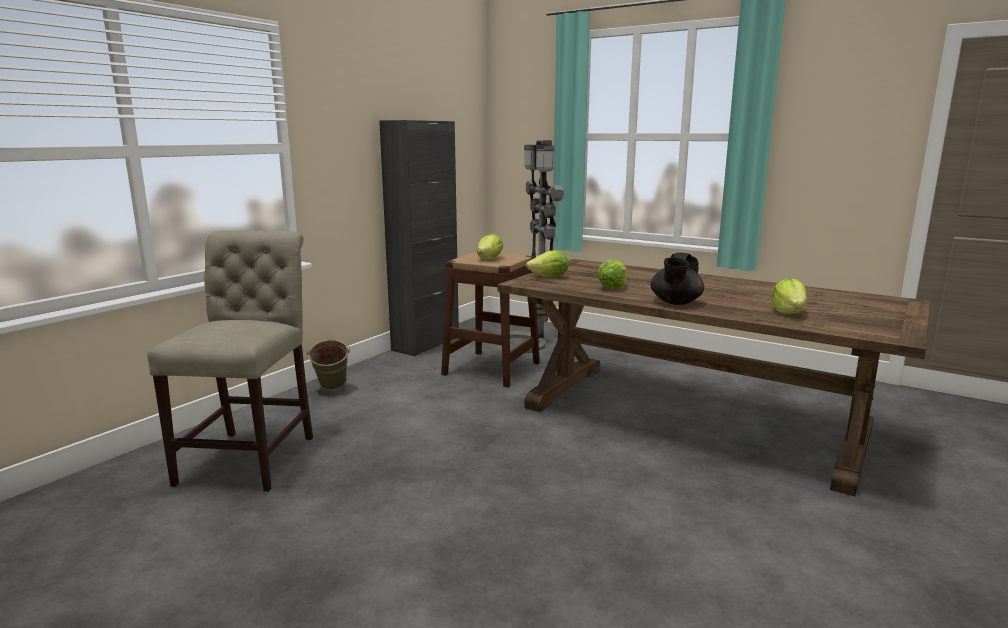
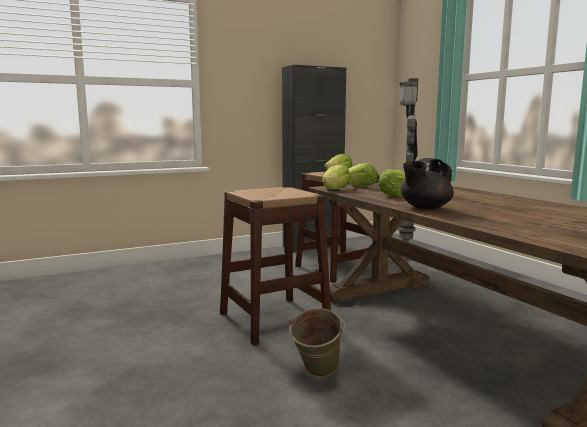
camera: 30 degrees right, 5 degrees down
(252, 456) = (113, 289): beige chair -> none
(331, 389) = (211, 262): green bucket -> green bucket (316, 375)
(507, 446) = (273, 319): none -> brown stool
(789, 312) = (528, 225): lettuce -> lettuce (336, 189)

